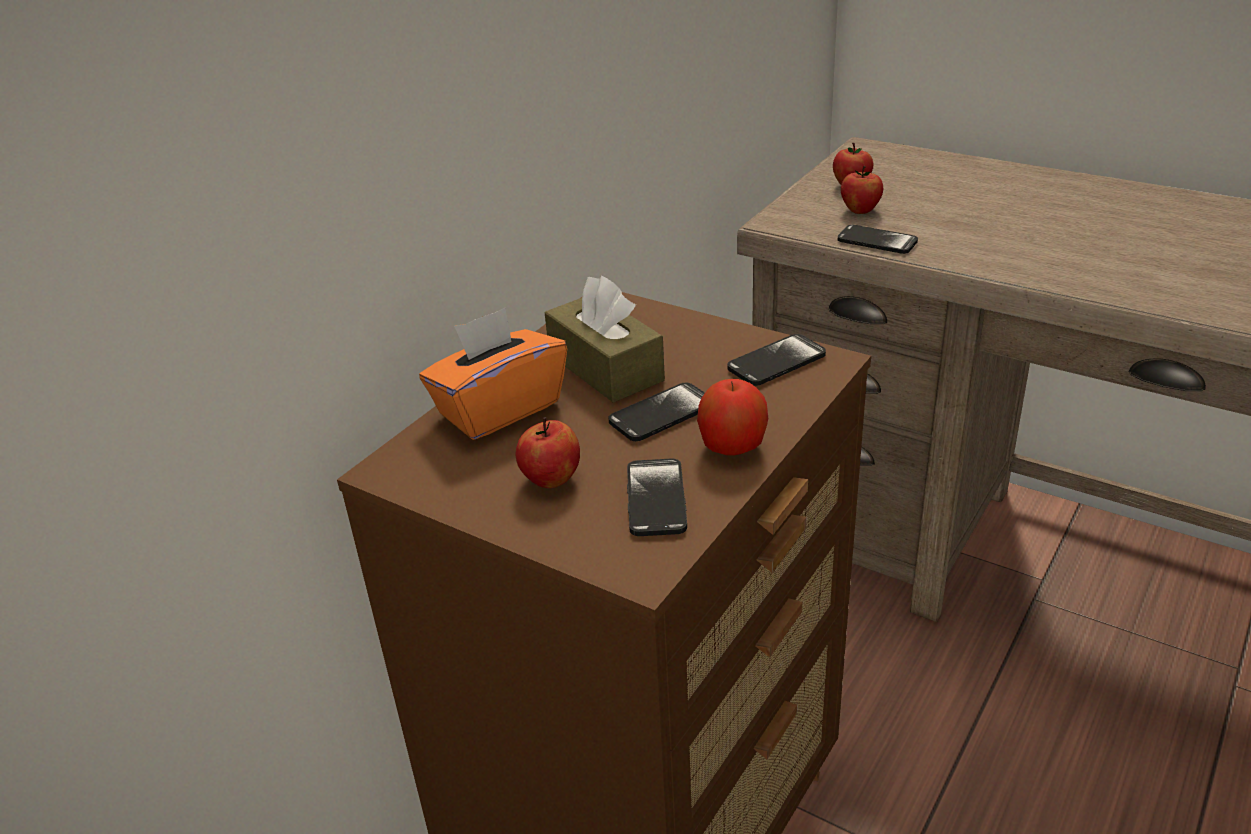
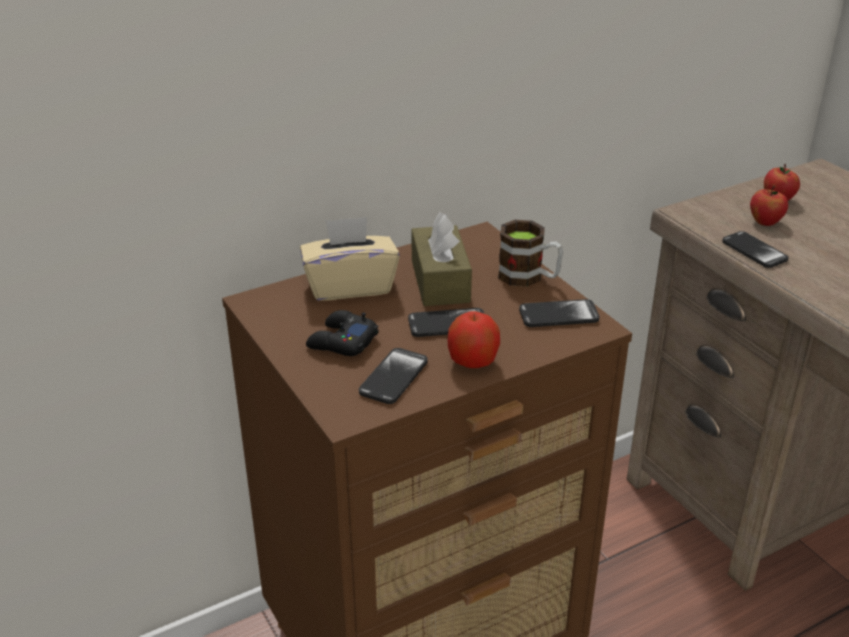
camera: 25 degrees right, 0 degrees up
(499, 409) = (350, 286): orange tissue box -> beige tissue box
(551, 479) = (342, 342): apple -> black game controller
(703, 331) = (529, 277): none -> mug

